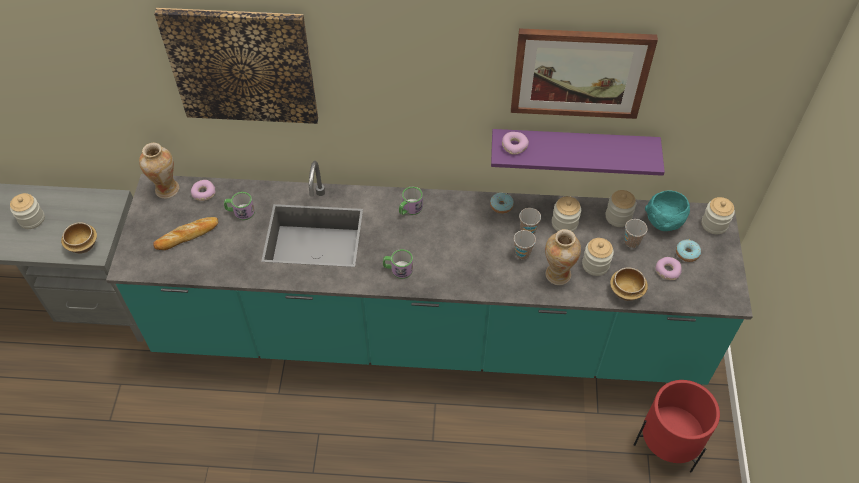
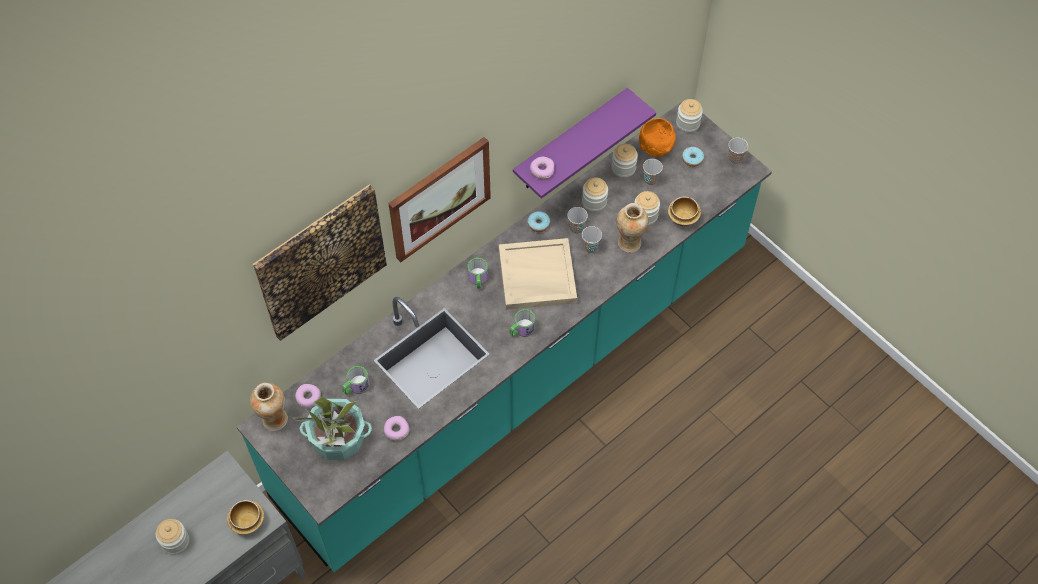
camera: 45 degrees left, 5 degrees up
(187, 235) = (338, 438): bread -> potted plant
(455, 241) = (536, 276): none -> beige tray
(580, 72) = (568, 82): picture -> picture (439, 198)
(664, 222) = (656, 147): turquoise bowl -> orange bowl
(667, 271) = (692, 182): donut -> donut (396, 430)
(668, 444) = (754, 309): red planter -> none
(727, 281) = (735, 159): none -> cup

